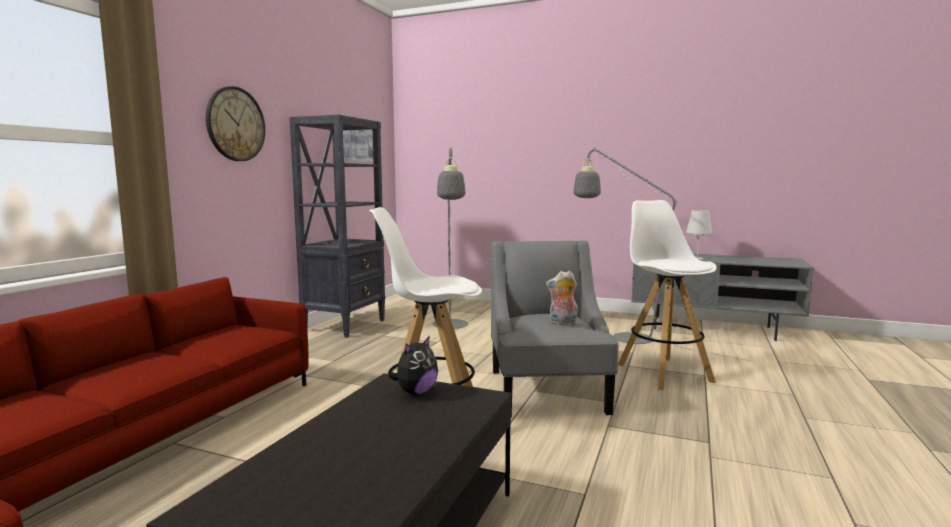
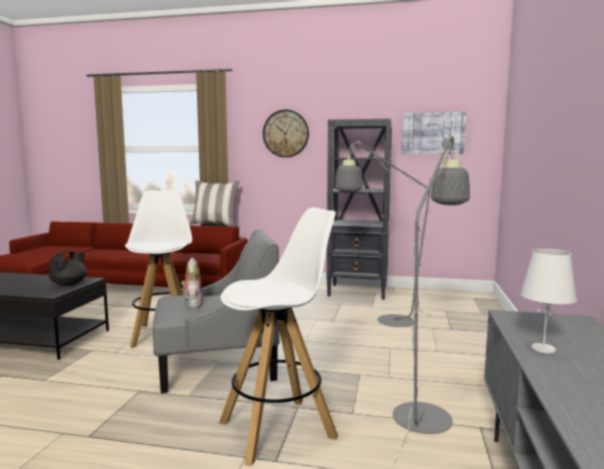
camera: 80 degrees right, 0 degrees up
(173, 284) = (214, 225): none -> pillow
(416, 392) = (69, 284): plush toy -> black teapot

